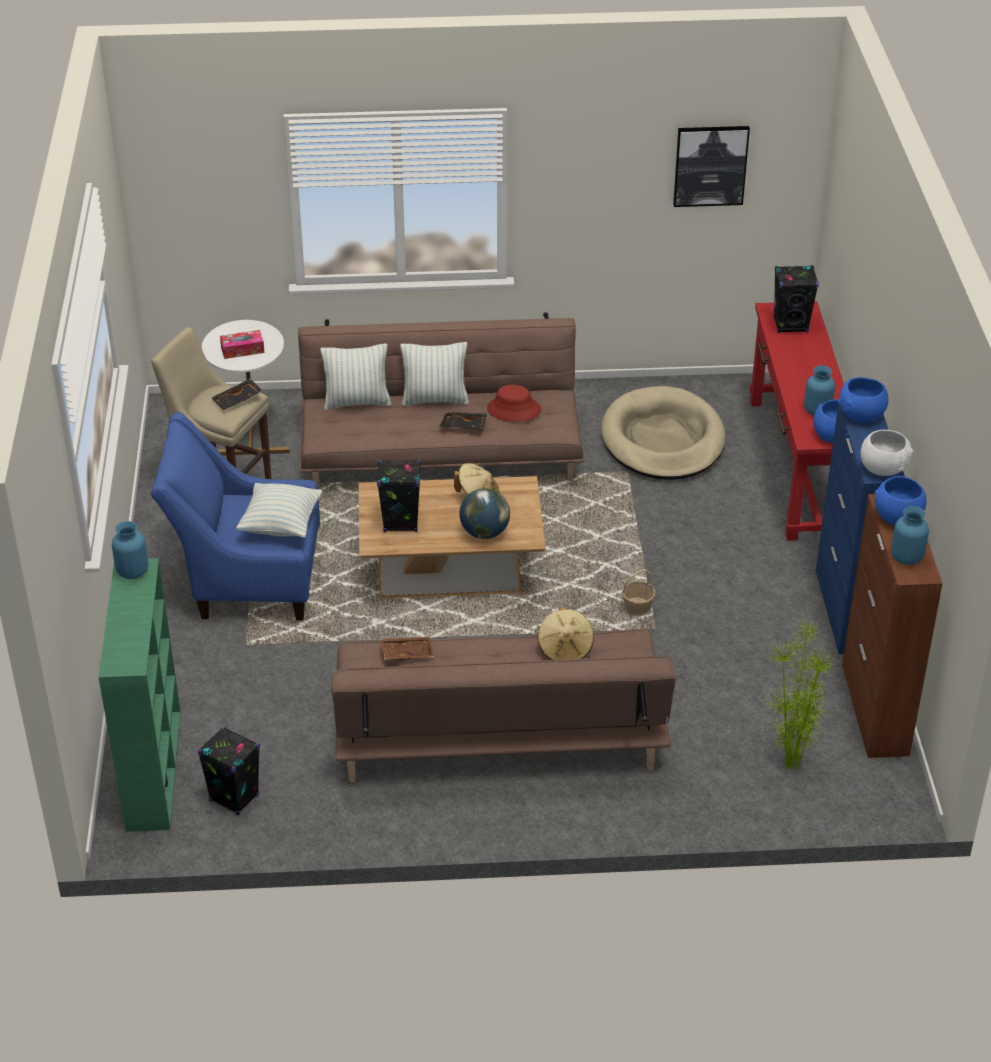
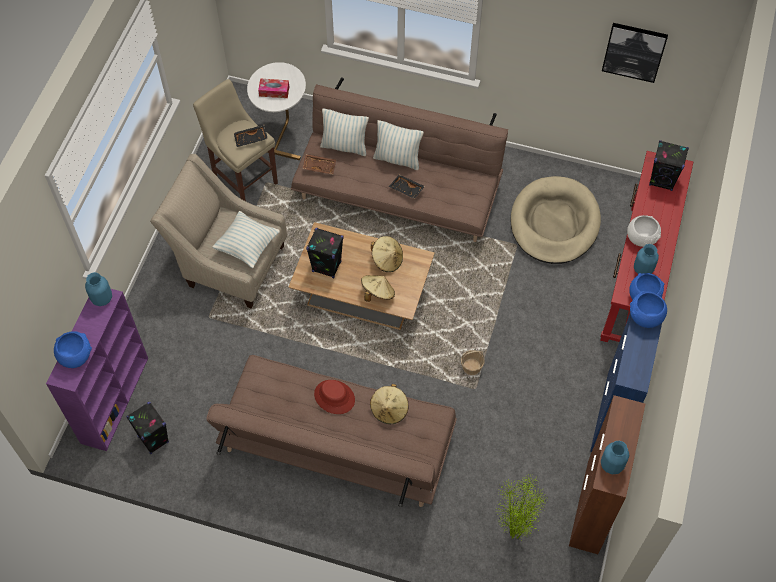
camera: 20 degrees right, 20 degrees up
(153, 768) = (115, 399): green bookcase -> purple bookcase
(247, 581) = (229, 263): blue armchair -> beige armchair
(407, 652) = (286, 378): brown tray -> brown tray (319, 166)
(484, 533) = (377, 293): globe -> beige hat
(514, 410) = (446, 184): red hat -> red hat (334, 397)
(883, 468) = (636, 374): white bowl -> white bowl (641, 238)
(897, 517) = (623, 424): blue bowl -> blue bowl (75, 356)

